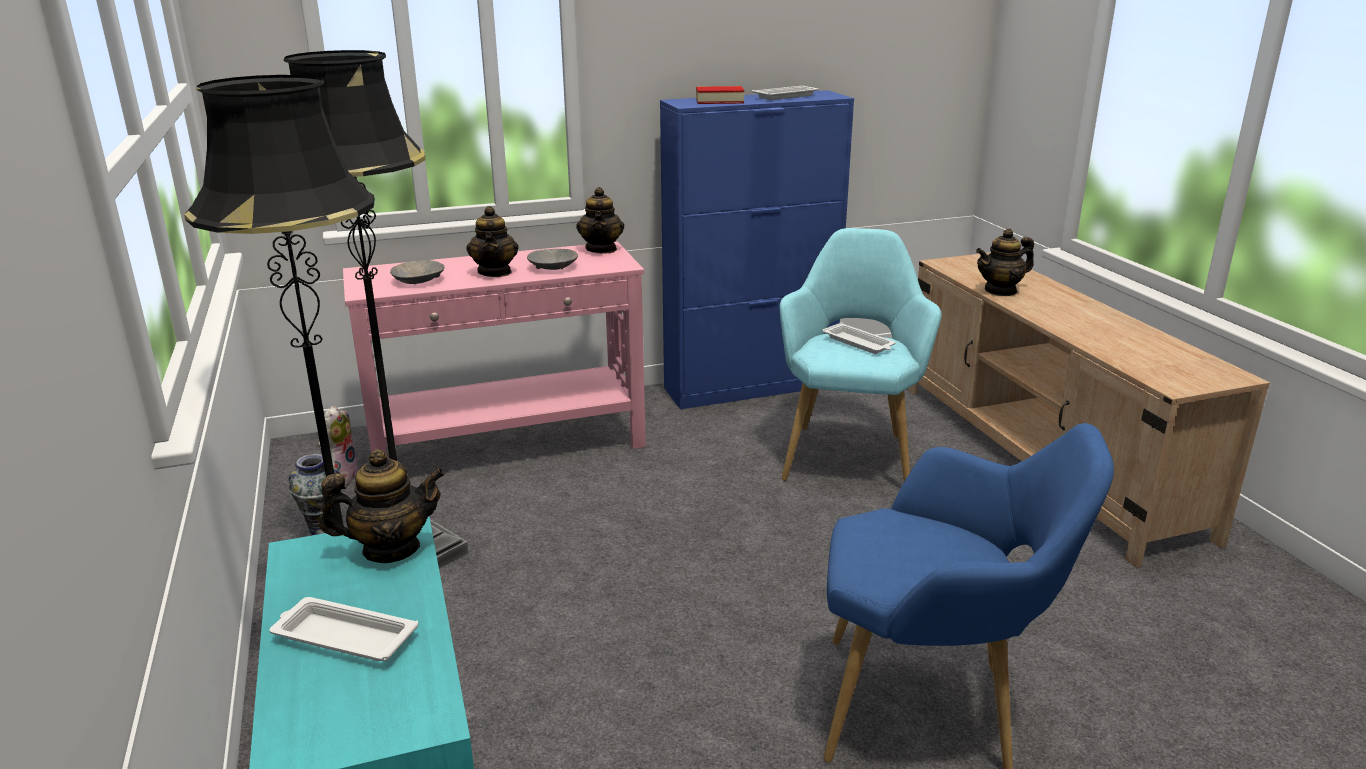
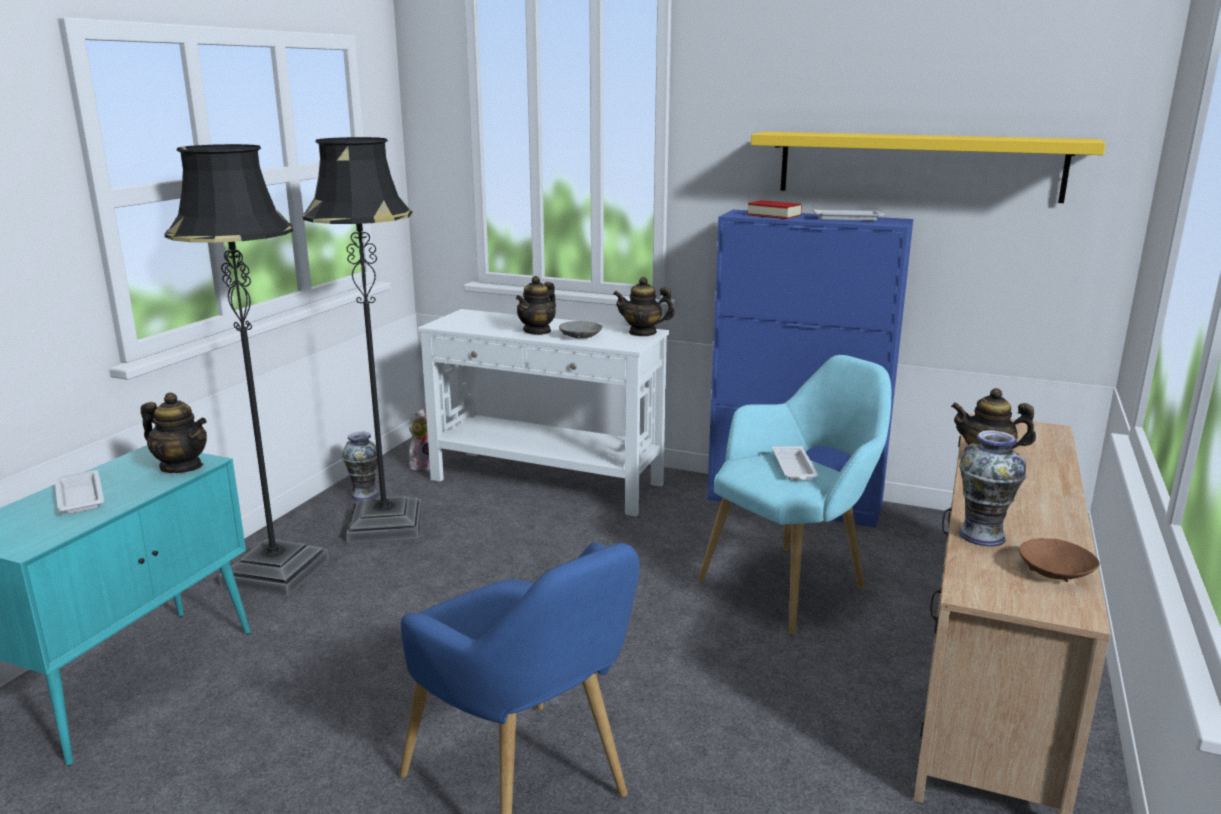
camera: 40 degrees right, 5 degrees down
(418, 280) = (482, 325): grey bowl -> none
(510, 446) = (547, 482): pink console table -> white console table
(601, 249) = (643, 332): teapot -> teapot turned 60 degrees clockwise
(824, 38) = (918, 166): none -> yellow shelf
(1105, 346) = (982, 536): none -> vase
(1179, 355) = (1054, 571): none -> brown bowl

